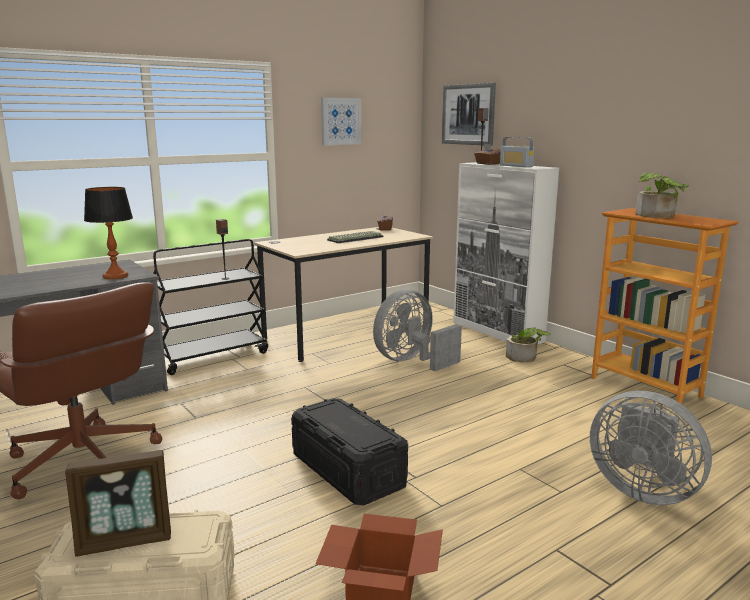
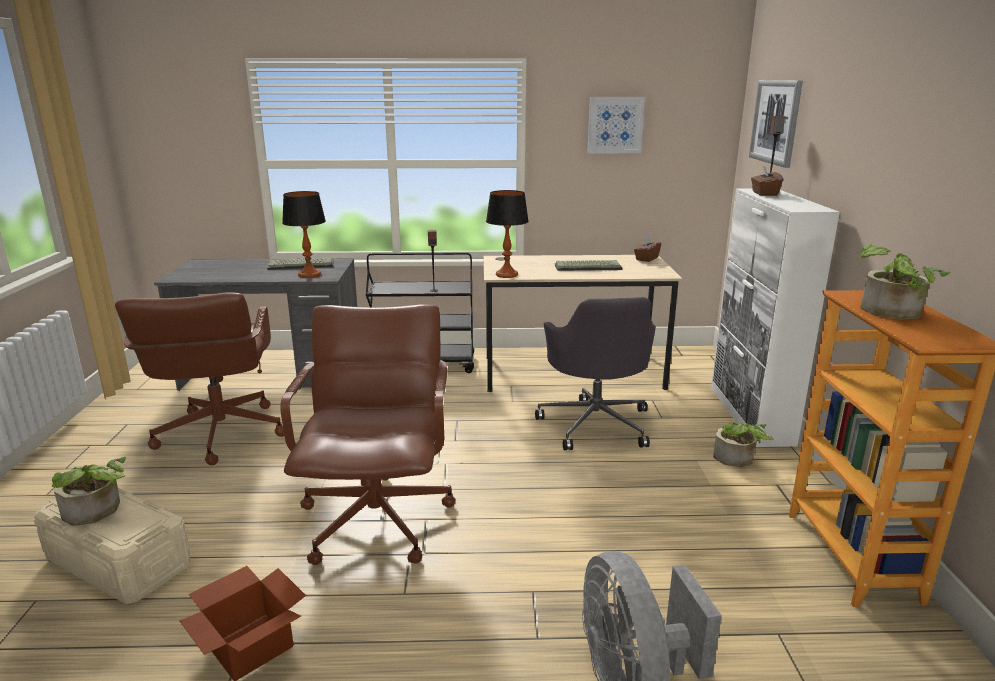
camera: 35 degrees right, 5 degrees up
(86, 271) = (302, 265): none -> keyboard
(125, 540) = (97, 512): picture frame -> potted plant
(306, 250) = (507, 275): none -> table lamp
(347, 470) = (378, 520): black storage box -> brown office chair
(411, 361) = (595, 423): grey fan -> grey office chair
(516, 166) = (786, 202): radio -> none

